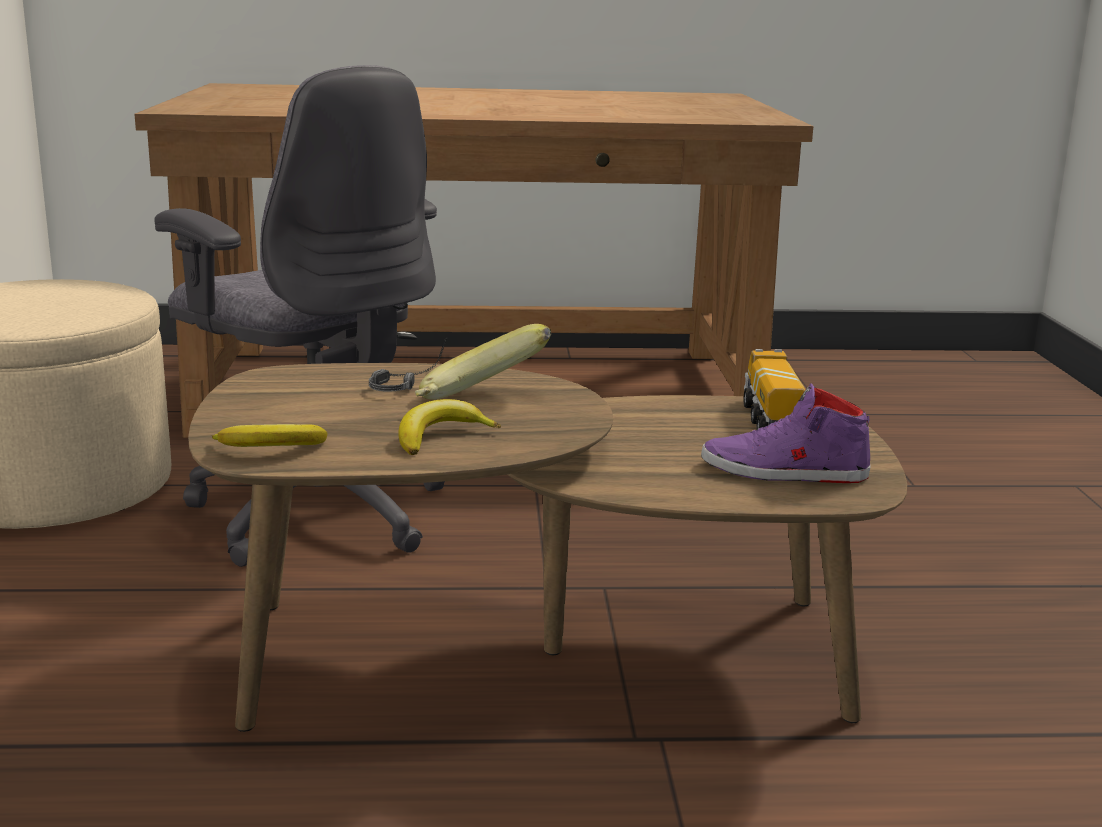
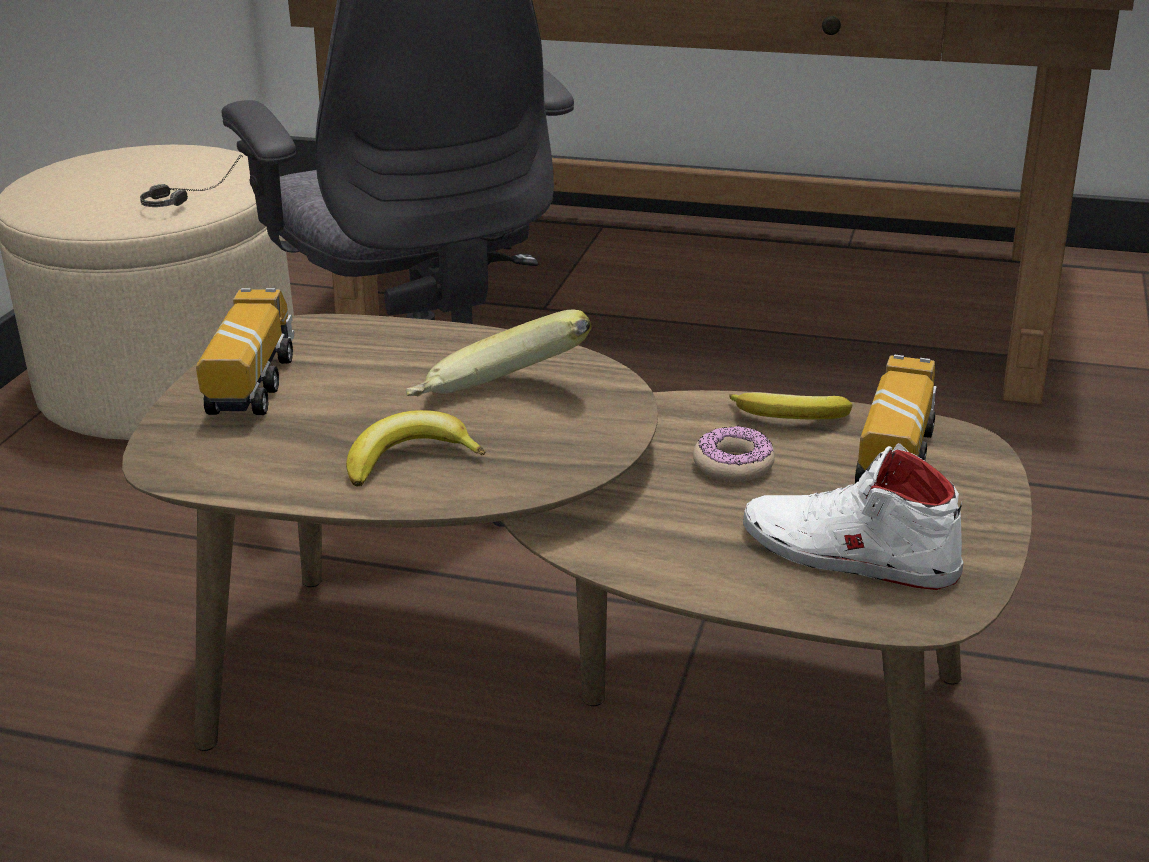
camera: 20 degrees right, 10 degrees up
(267, 407) = (252, 384): none -> toy truck
(270, 450) = (207, 457): banana -> banana (790, 419)
(407, 379) = (442, 353): headphones -> headphones (192, 194)
(664, 434) = (733, 465): none -> donut
(784, 471) = (847, 554): purple shoe -> white shoe

